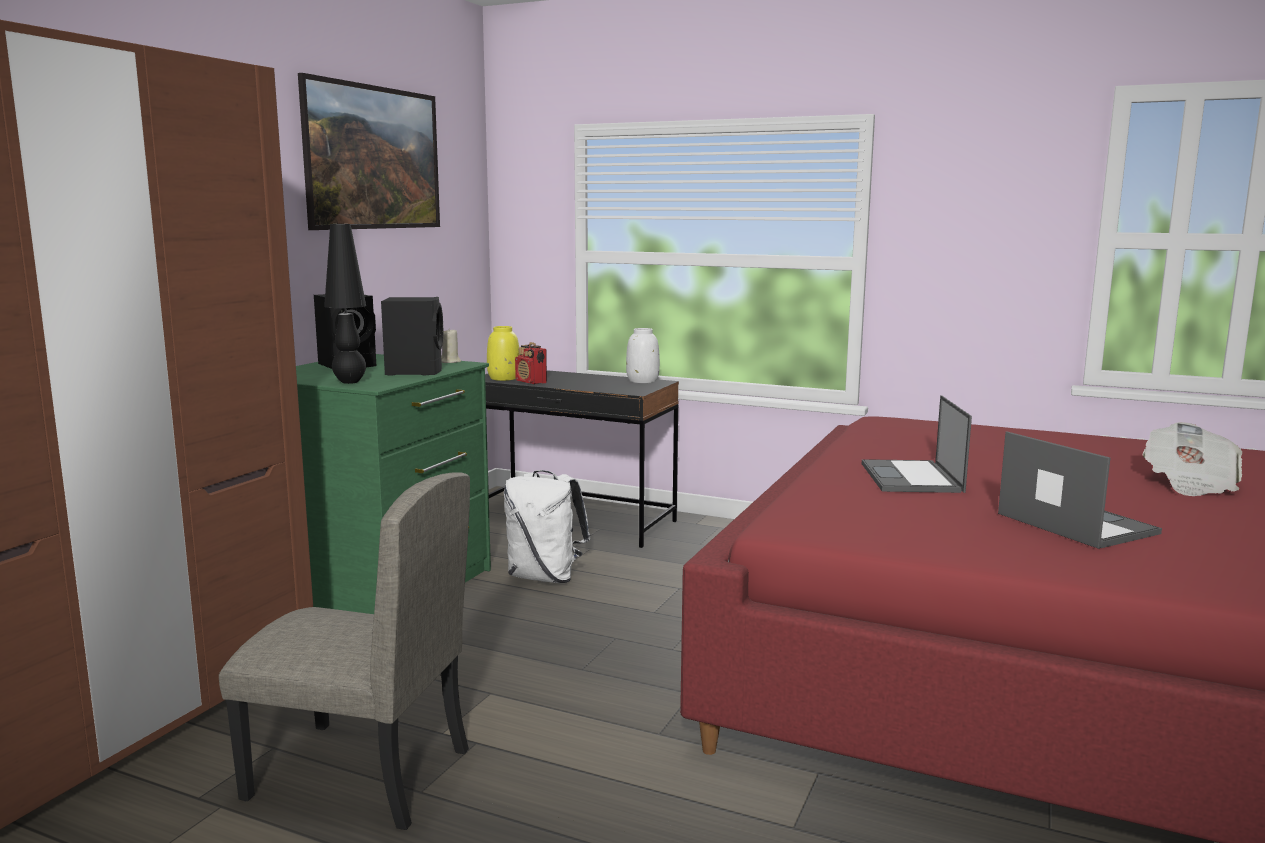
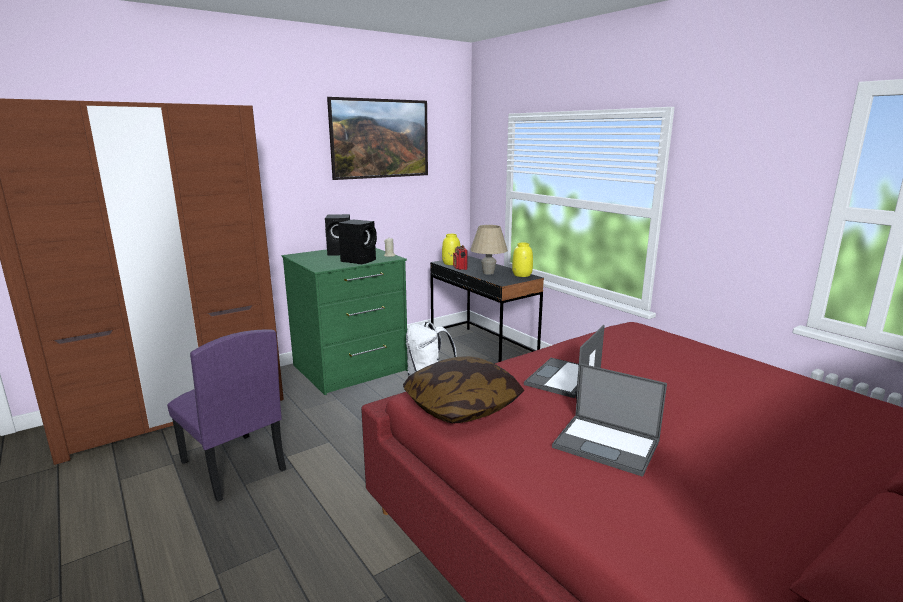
camera: 30 degrees right, 5 degrees up
(350, 382) = (317, 264): black table lamp -> none
(358, 775) = (232, 466): beige chair -> purple chair
(588, 383) = (488, 273): none -> beige table lamp
(643, 381) = (522, 275): white vase -> yellow vase
(856, 524) = (462, 406): none -> pillow
(1074, 523) = (607, 444): laptop -> laptop turned 120 degrees clockwise
(1189, 484) = (776, 434): newspaper -> none

